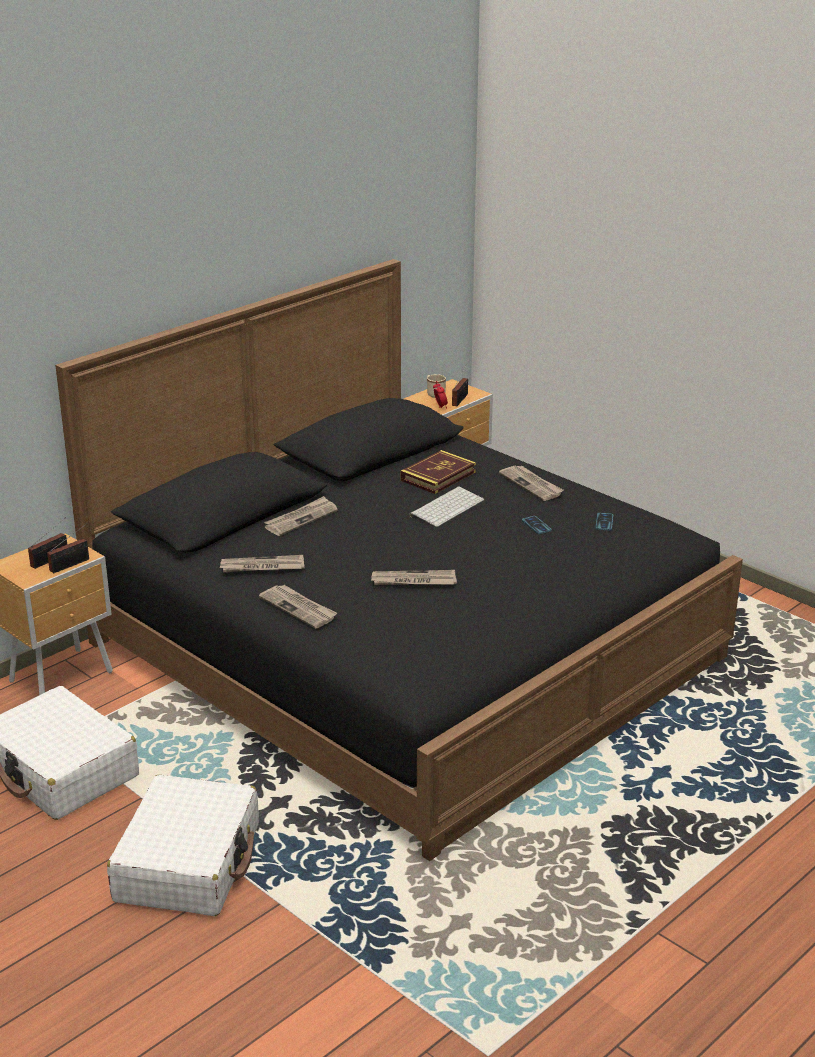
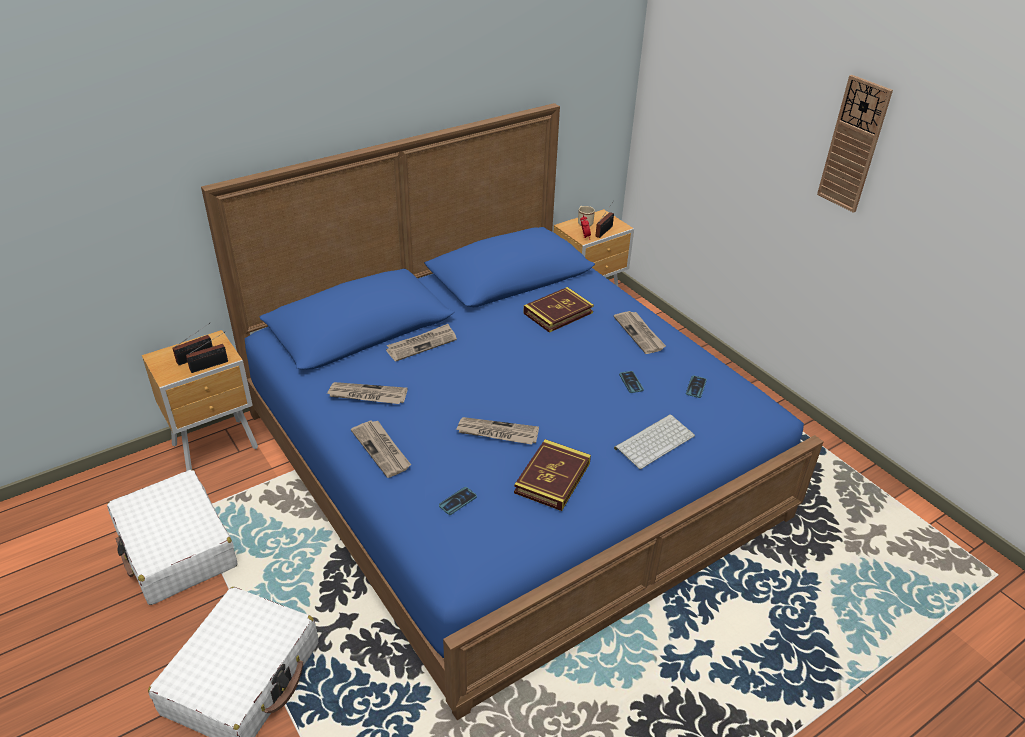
camera: 10 degrees right, 10 degrees up
(395, 637) = (457, 501): none -> phone
(406, 649) = (508, 462): black bed -> blue bed
(447, 507) = (555, 349): keyboard -> keyboard (654, 441)
(483, 609) = (552, 478): none -> book
(718, 263) = (853, 145): none -> wall clock

